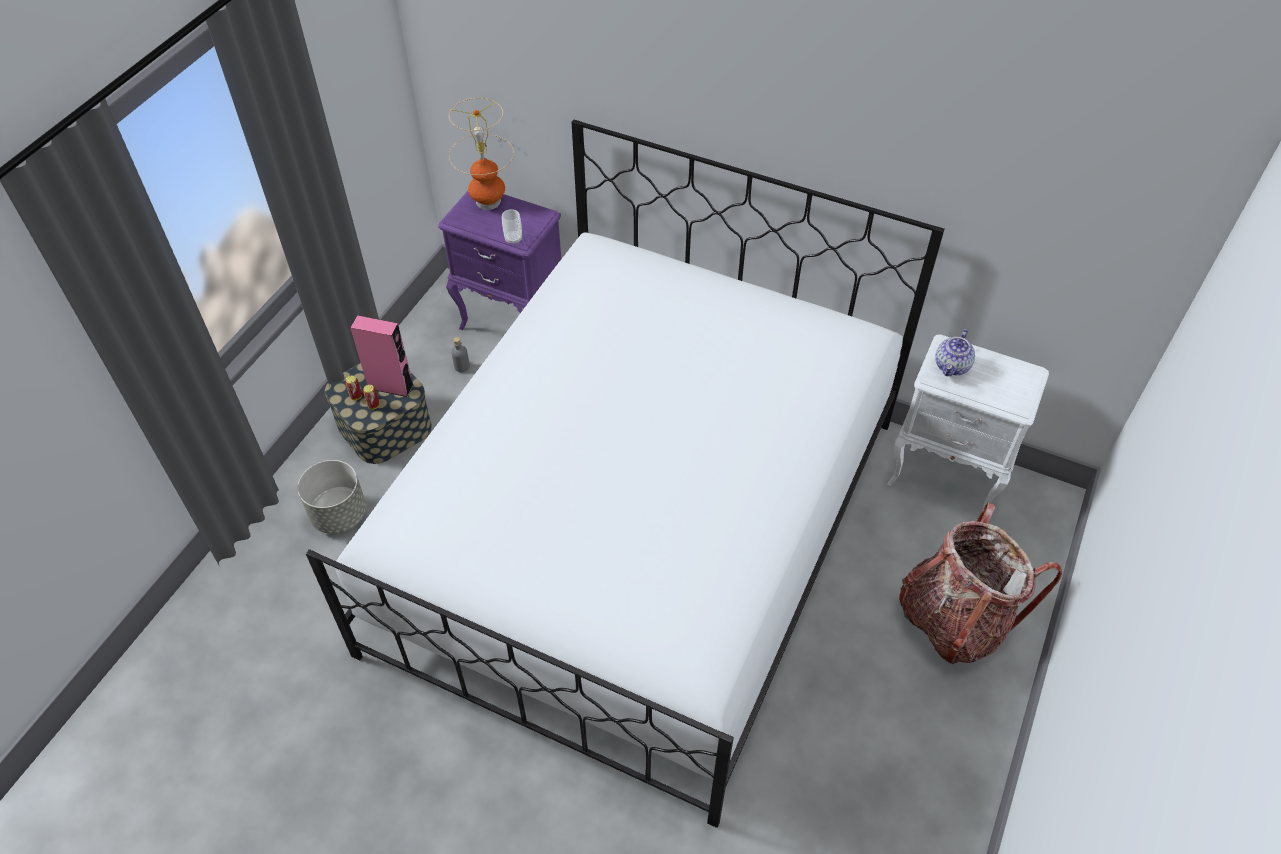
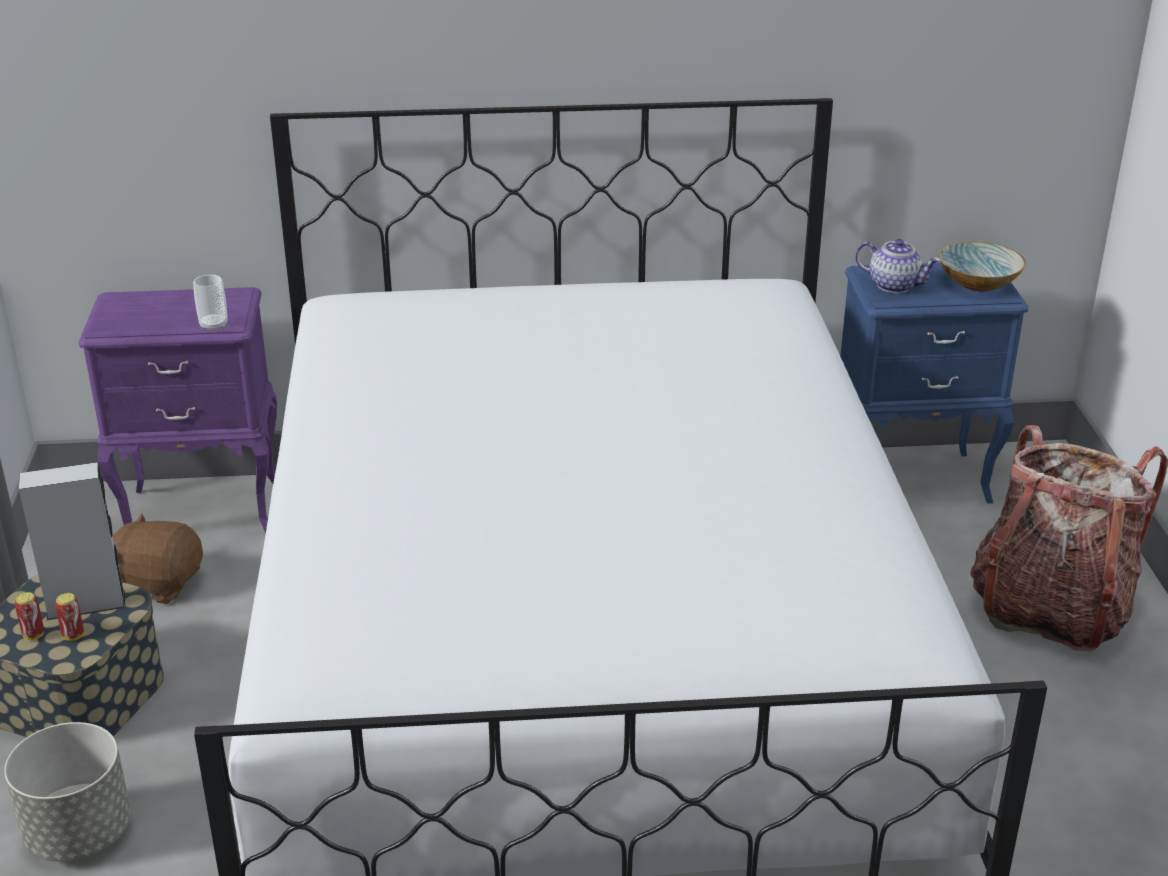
camera: 30 degrees left, 20 degrees down
(390, 386) = (86, 605): pink speaker -> grey speaker
(462, 367) = (158, 584): grey bottle -> brown plush toy
(488, 201) = (141, 301): table lamp -> none
(946, 477) = (910, 480): white nightstand -> blue nightstand
(952, 366) = (894, 285): teapot -> teapot turned 60 degrees counterclockwise
(1014, 387) = (979, 283): none -> bowl

